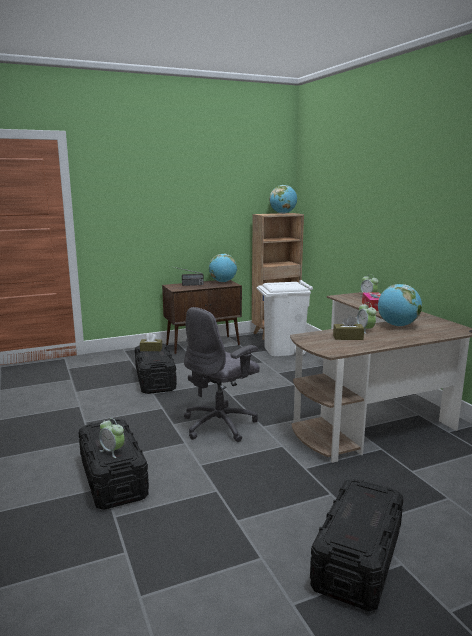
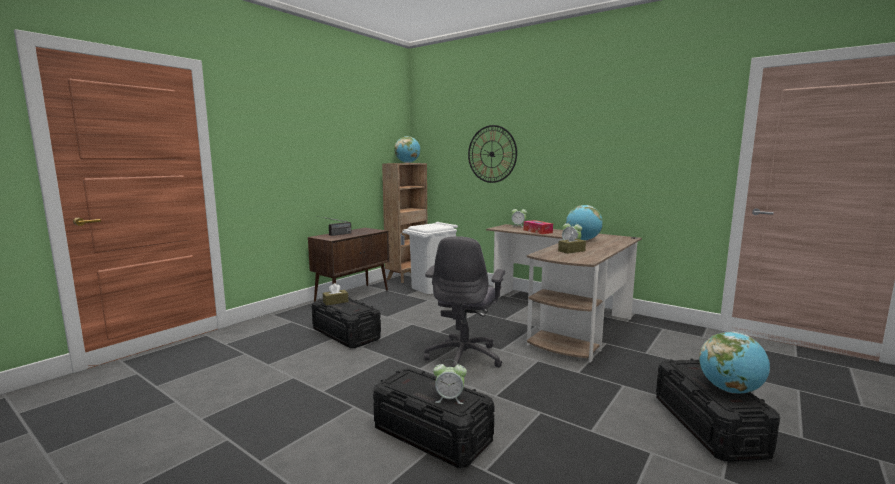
camera: 30 degrees left, 5 degrees down
(223, 282) = (365, 229): globe -> globe (730, 390)
(357, 209) = (491, 154): none -> wall clock

